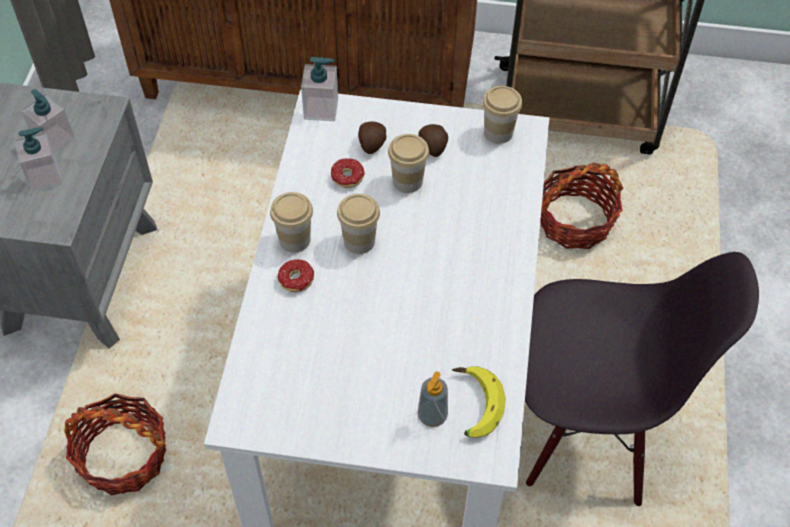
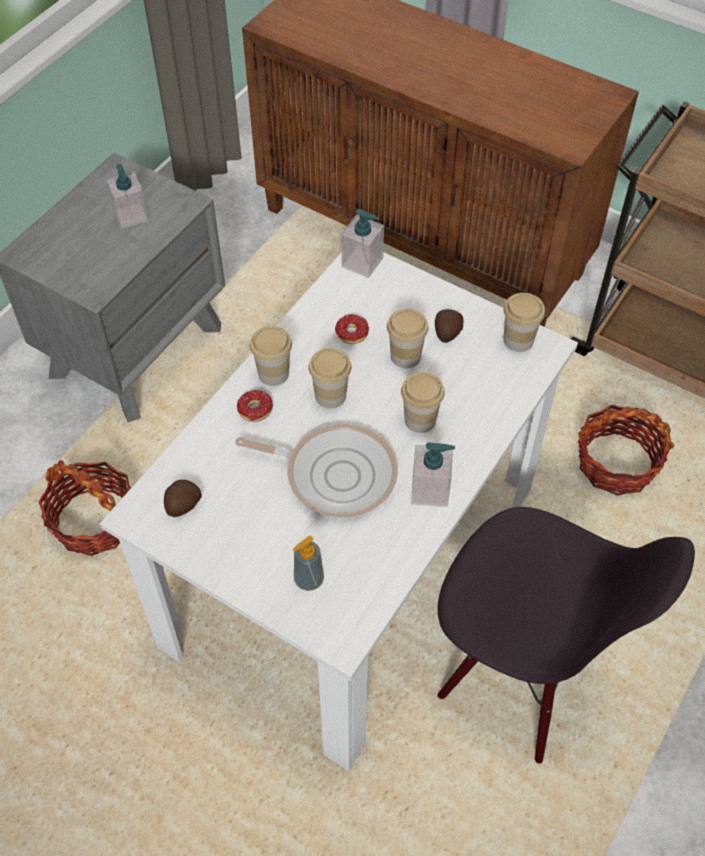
camera: 25 degrees right, 0 degrees up
(45, 177) = (106, 246): soap dispenser -> soap dispenser (430, 490)
(371, 145) = (390, 311): potato -> potato (182, 506)
(402, 311) = (335, 473): none -> frying pan
(452, 234) = (420, 420): none -> cup
(472, 405) = (351, 584): banana -> none

